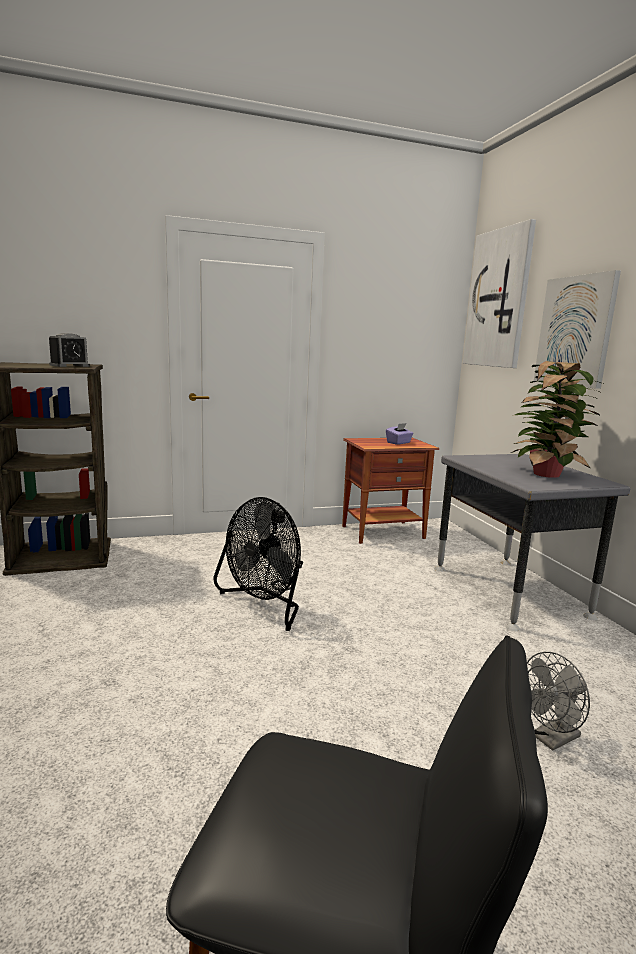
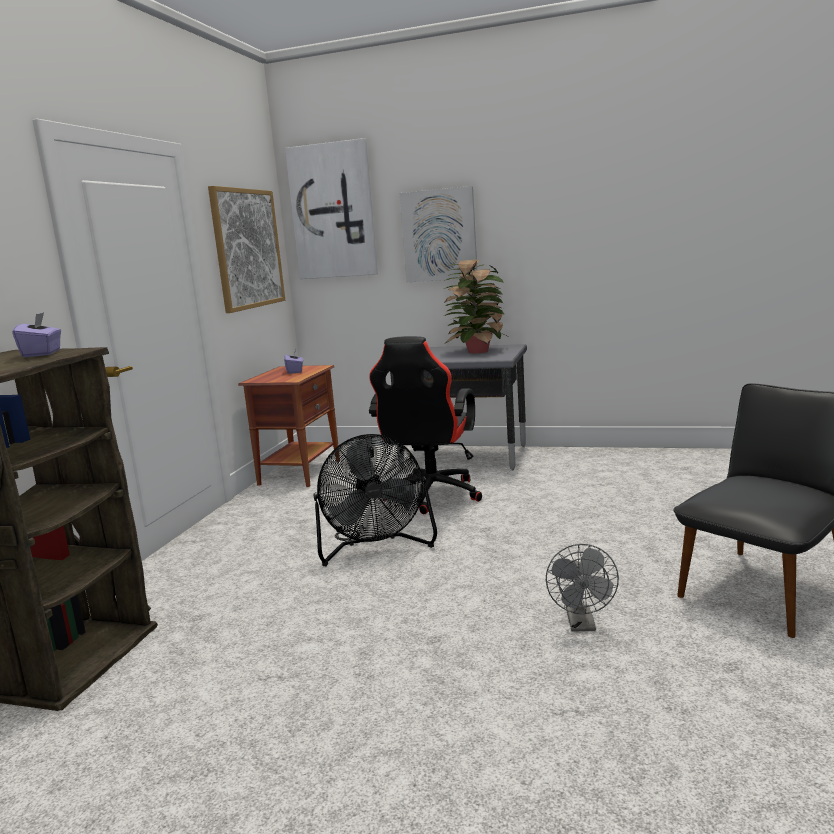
camera: 55 degrees left, 0 degrees up
(69, 366) = (42, 353): alarm clock -> purple tissue box
(392, 600) = (430, 498): none -> black office chair
(397, 327) = (247, 249): none -> picture
(551, 739) = (632, 498): grey fan -> grey fan (582, 625)

